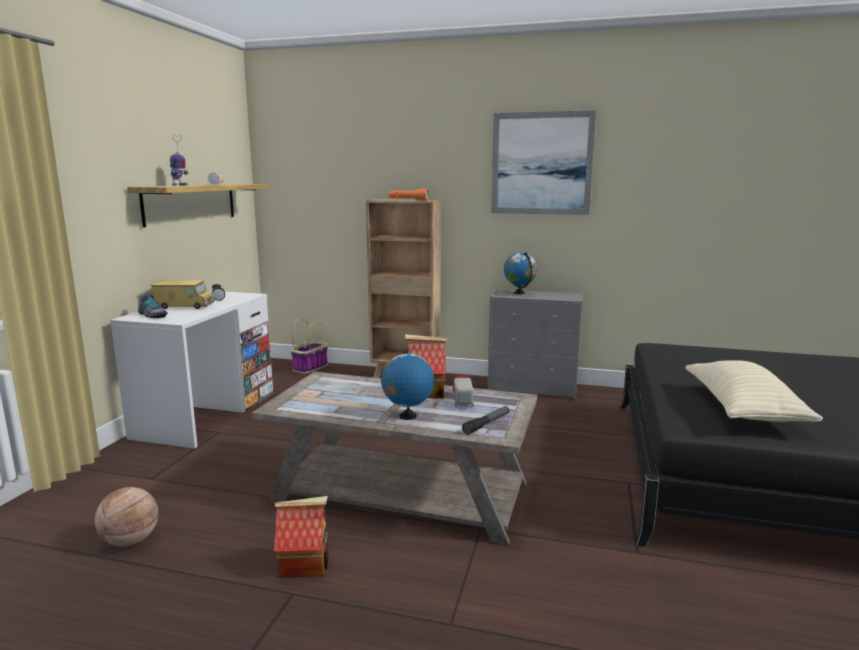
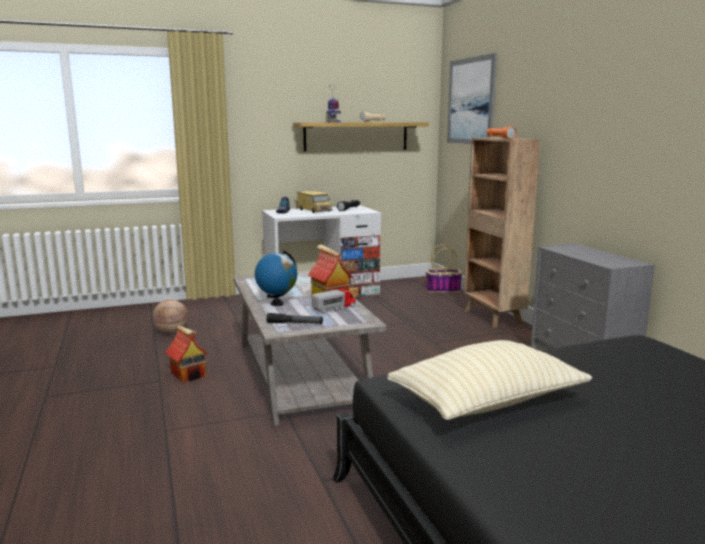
camera: 55 degrees right, 0 degrees up
(519, 293) = (581, 250): globe -> none
(541, 163) = (630, 96): picture -> picture (471, 101)

